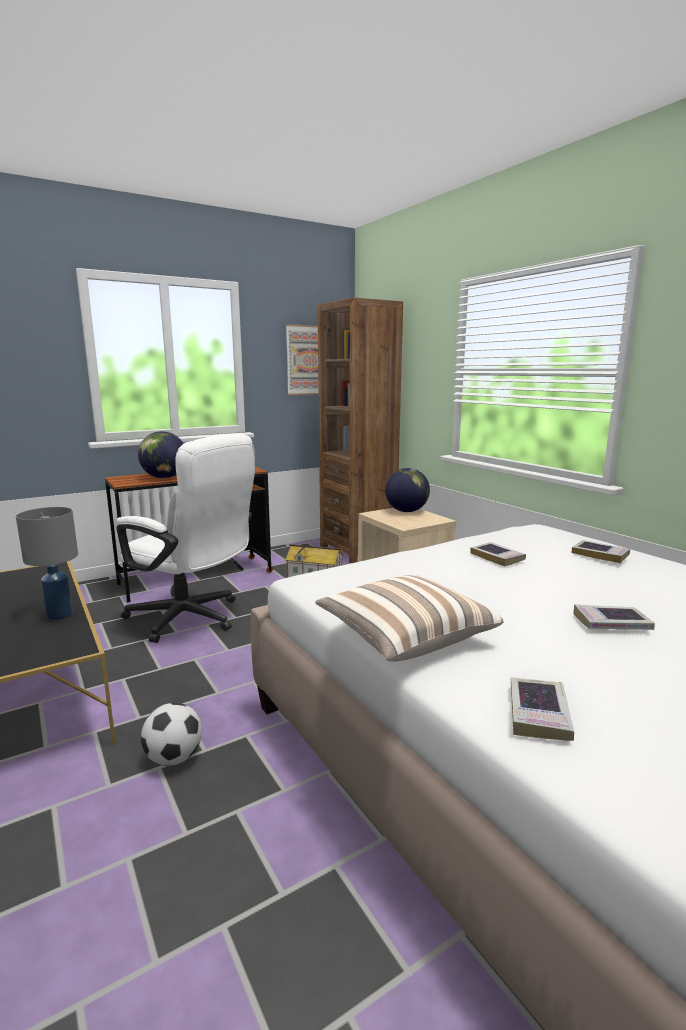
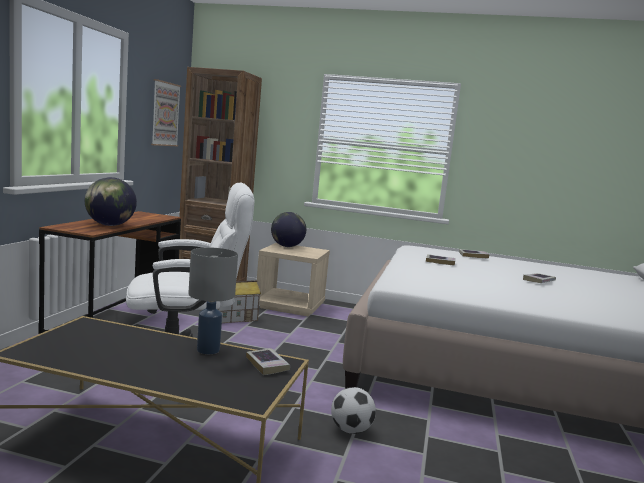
camera: 45 degrees left, 5 degrees down
(404, 637) = (499, 298): pillow -> none
(538, 714) = (590, 310): book -> book (267, 365)

